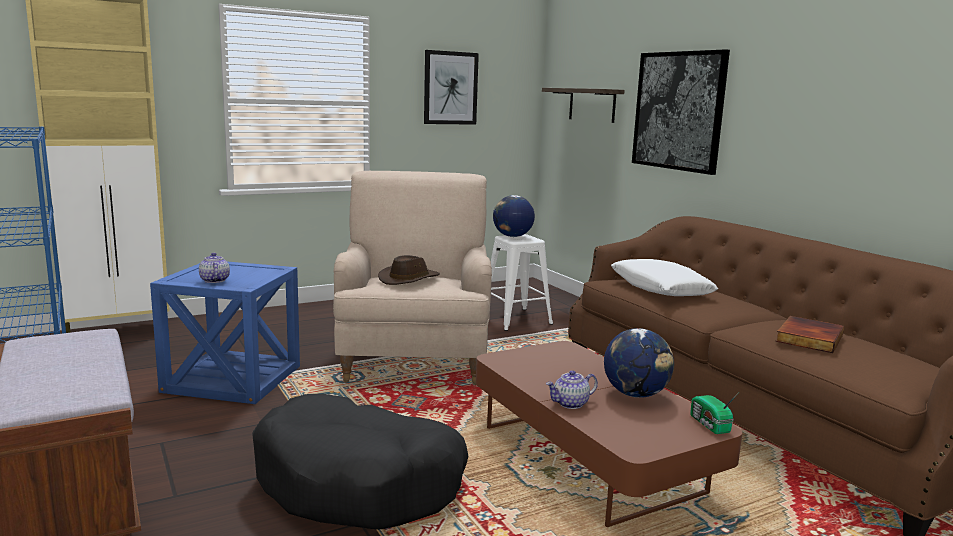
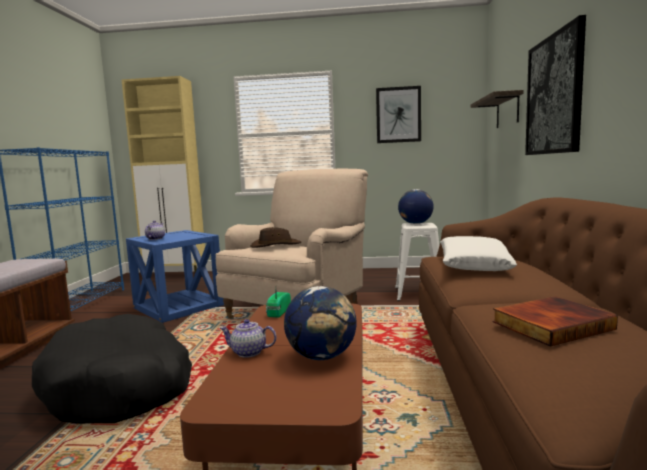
camera: 35 degrees right, 5 degrees down
(709, 425) = (333, 403): radio -> radio (278, 312)

